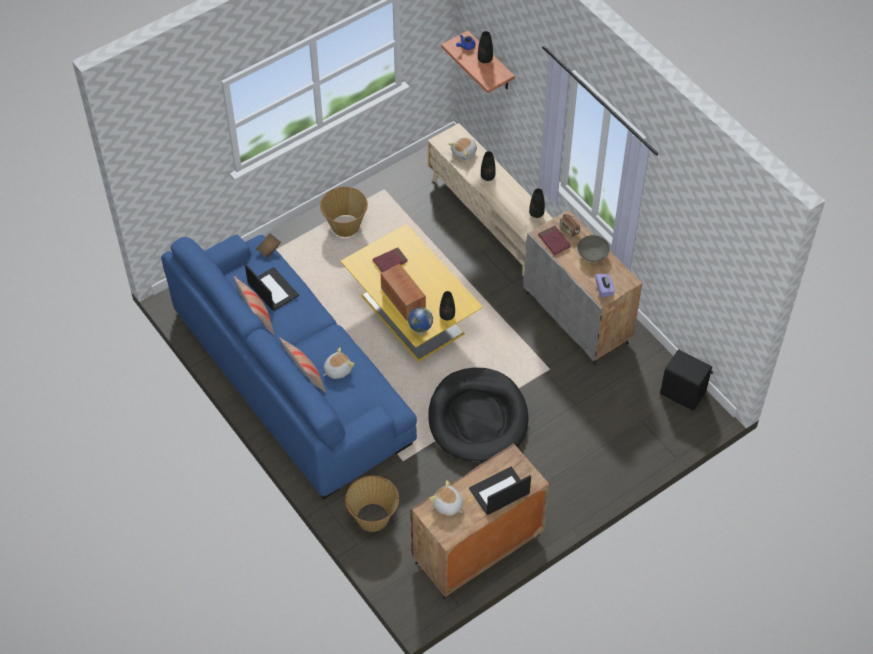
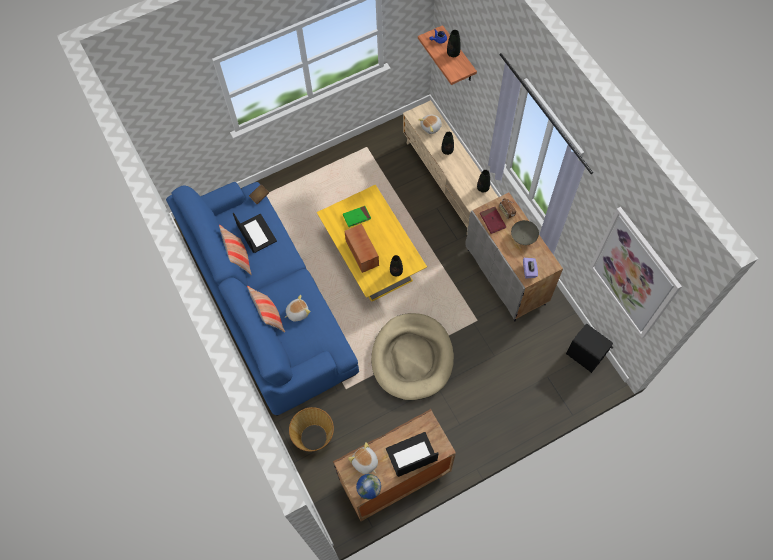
camera: 10 degrees right, 10 degrees up
(345, 225) = (331, 175): basket -> none
(390, 261) = (357, 217): red book -> green book
(420, 333) = (371, 285): globe -> globe (369, 491)
(477, 418) = (412, 358): black dog bed -> beige dog bed
(718, 263) = (634, 274): none -> picture

